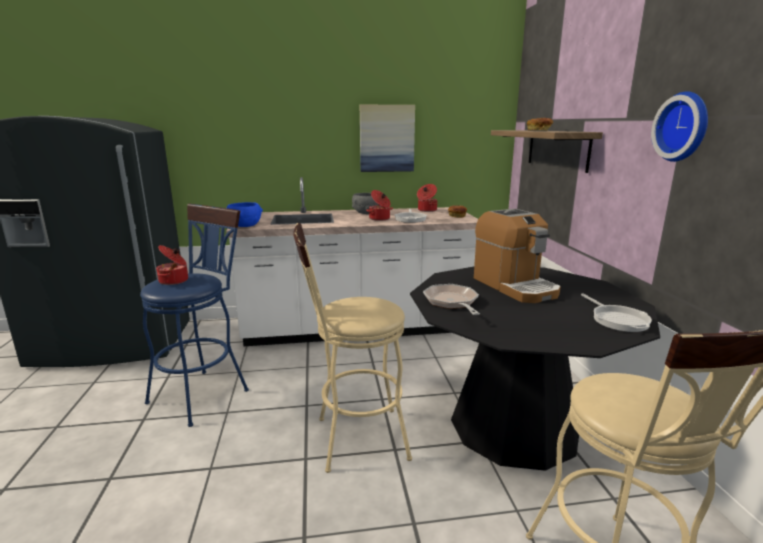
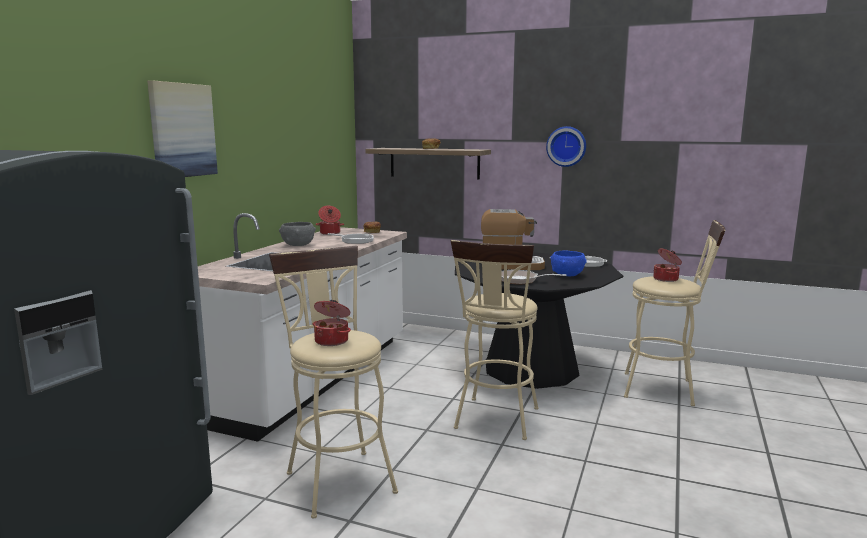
camera: 60 degrees left, 5 degrees down
(204, 392) = (337, 477): blue stool -> beige stool
(245, 226) = (259, 278): blue bowl -> blue bowl (567, 275)
(380, 219) = (334, 245): cooking pot -> cooking pot (666, 279)
(386, 138) = (284, 161): picture -> picture (182, 130)

